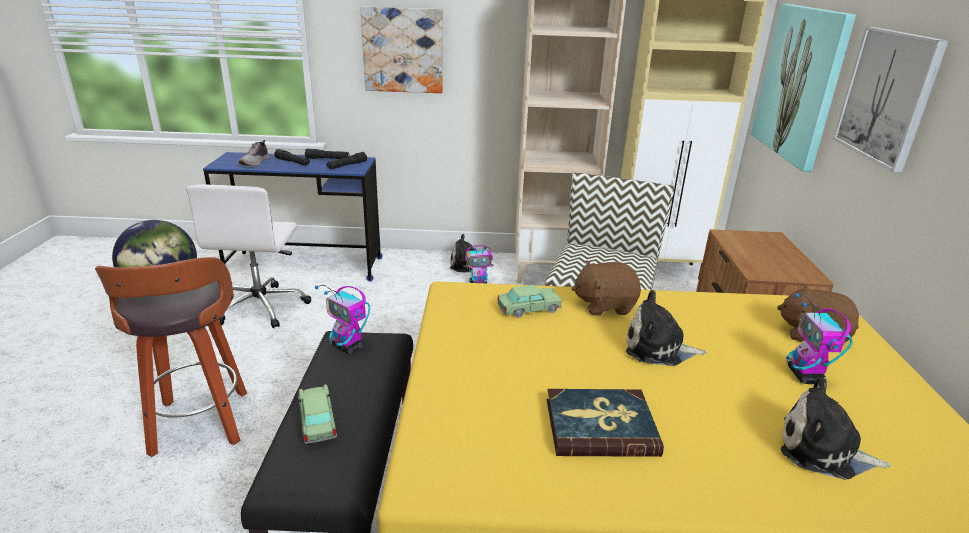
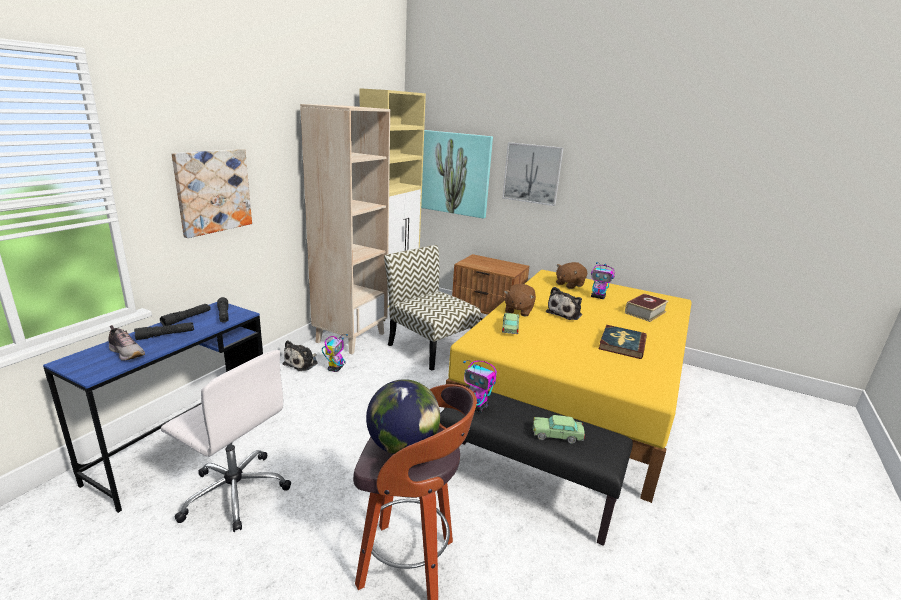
camera: 65 degrees left, 5 degrees down
(348, 347) = (476, 407): toy robot -> toy robot turned 60 degrees clockwise
(823, 450) = (645, 312): plush toy -> book

